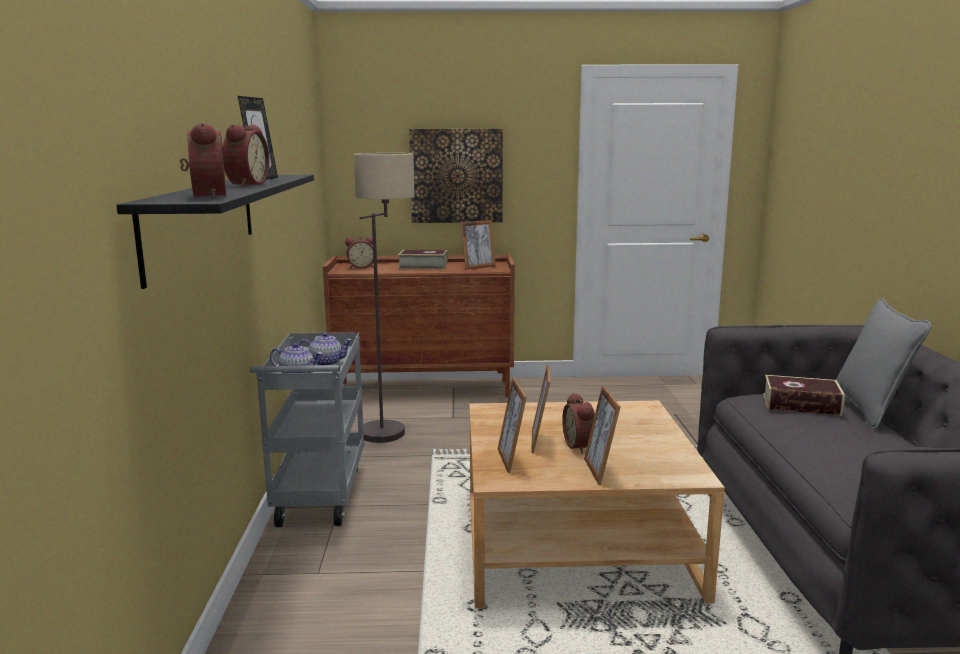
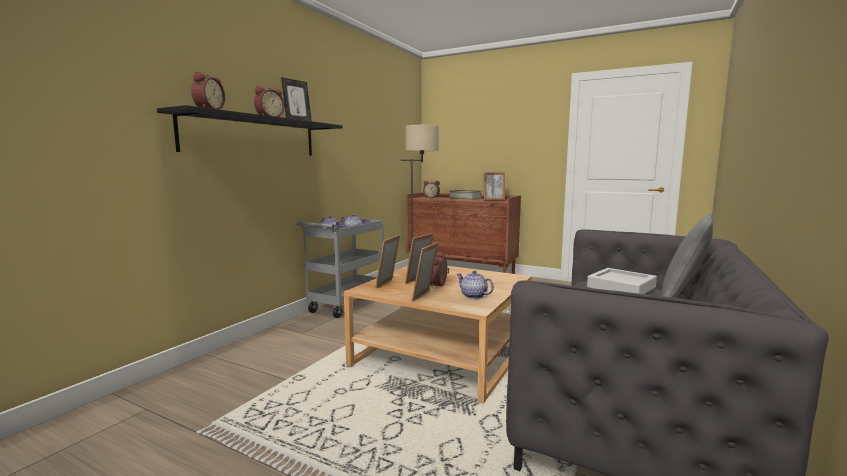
camera: 30 degrees right, 5 degrees down
(456, 176) = (491, 147): picture -> none
(655, 455) = (473, 296): none -> teapot
(801, 404) = (621, 287): book -> grey tray

